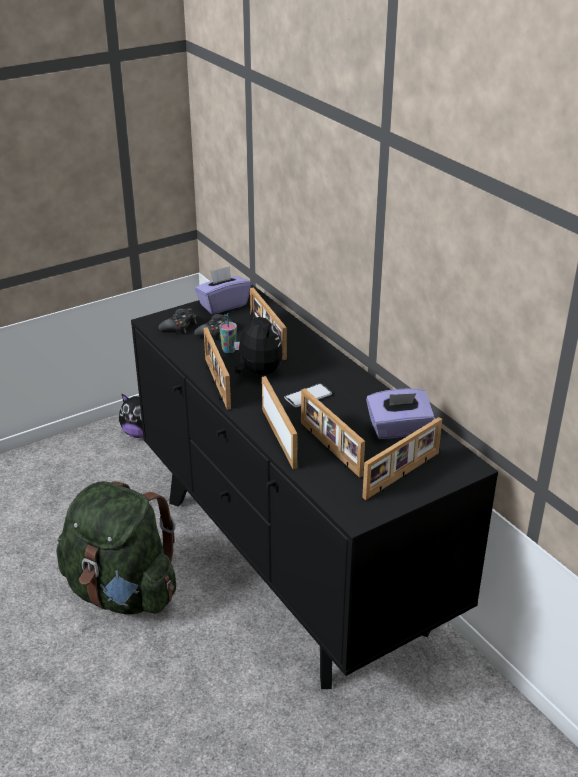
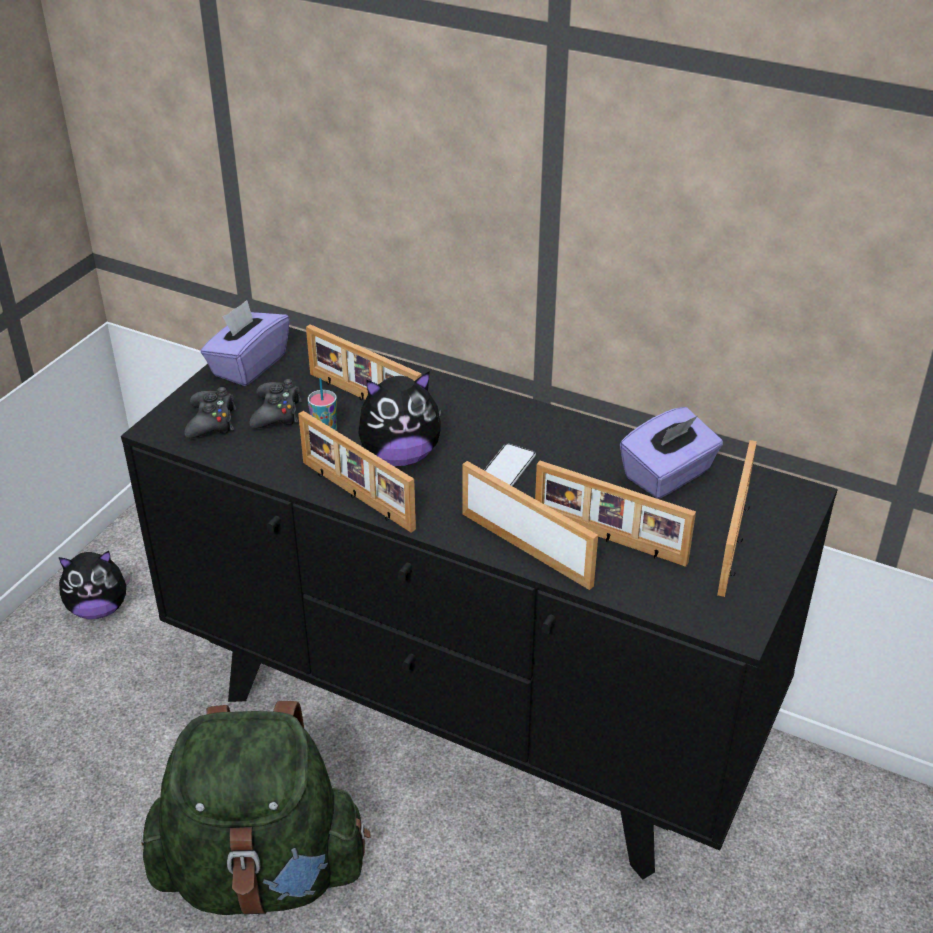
camera: 30 degrees left, 5 degrees up
(257, 372) = (400, 456): plush toy -> plush toy turned 135 degrees clockwise

